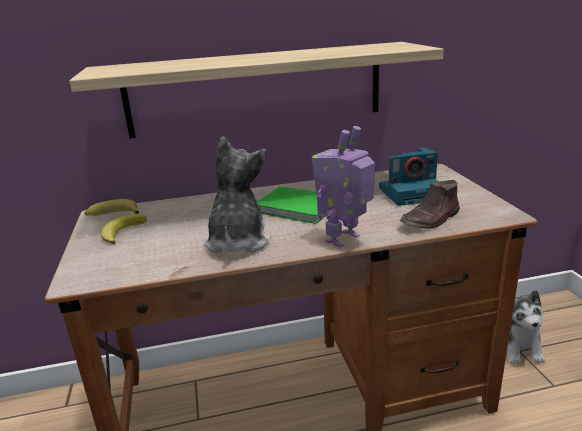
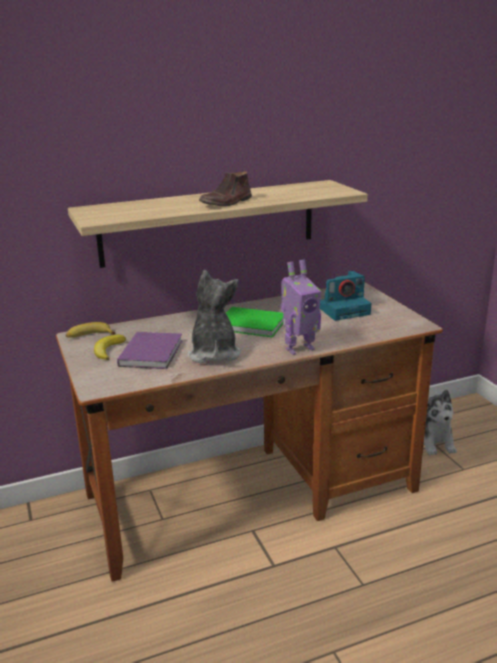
camera: 10 degrees left, 0 degrees up
(169, 237) = (153, 352): none -> purple book
(344, 239) = (299, 348): toy robot -> toy robot turned 150 degrees counterclockwise
(431, 219) = (363, 331): brown shoe -> brown shoe (227, 203)

